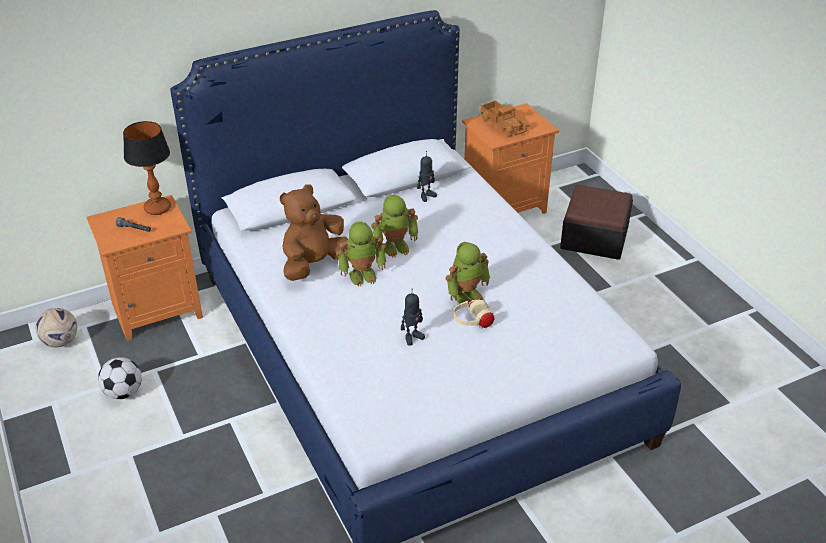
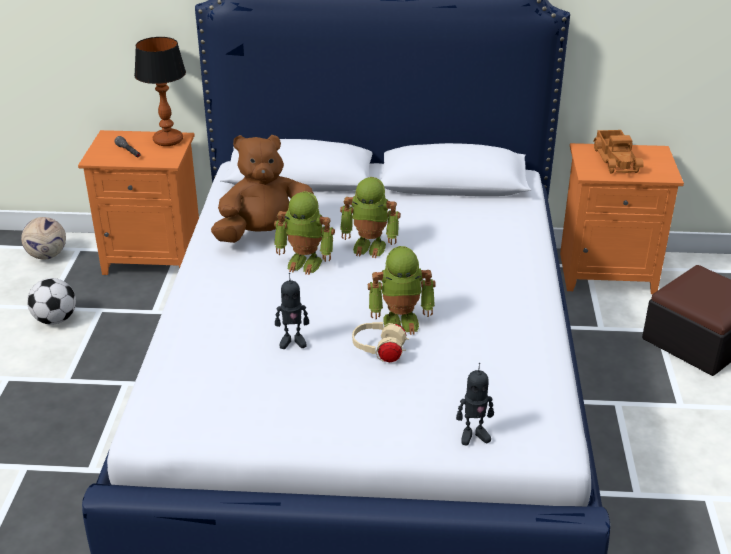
camera: 30 degrees right, 5 degrees down
(426, 196) = (456, 207): toy robot -> toy robot (473, 435)

